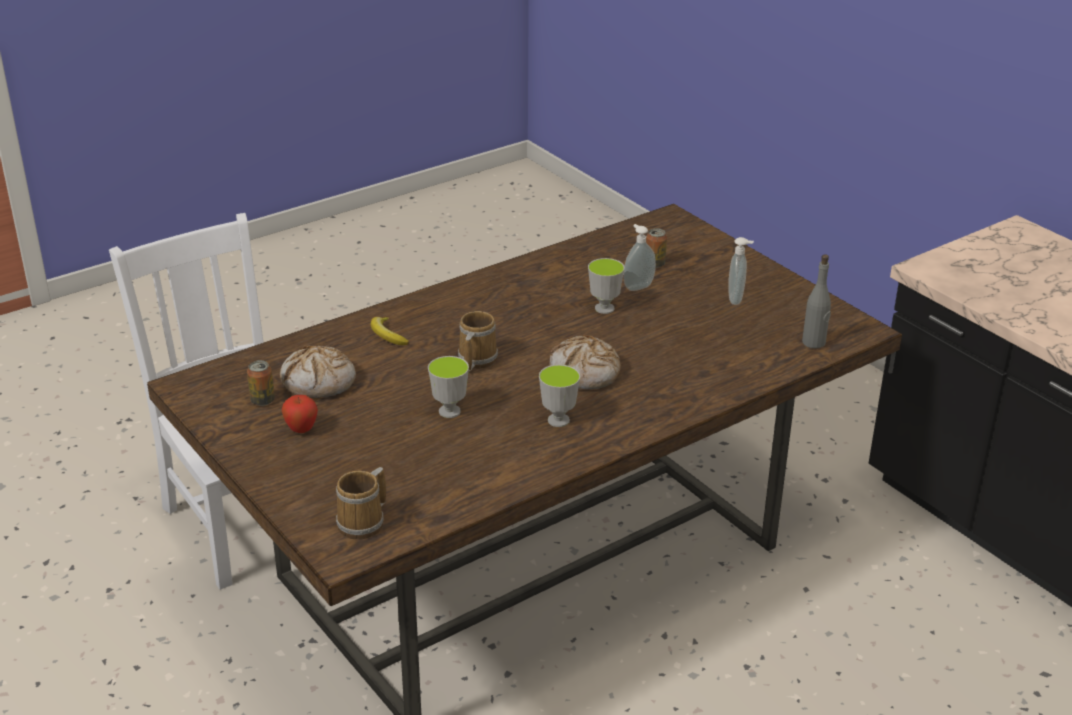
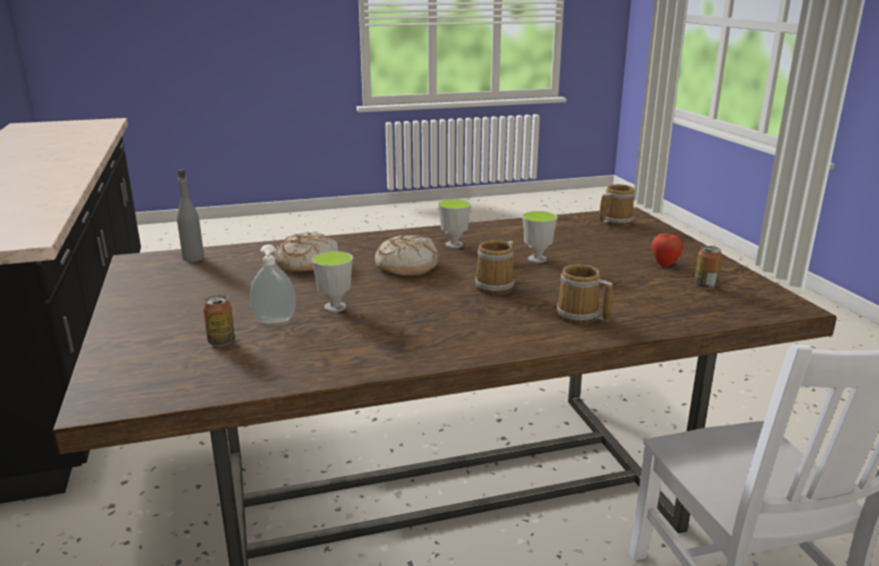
camera: 160 degrees left, 10 degrees down
(319, 382) = (652, 291): bread -> bread (307, 263)
(387, 335) = (579, 317): banana -> mug
(737, 299) = (196, 295): soap dispenser -> none

